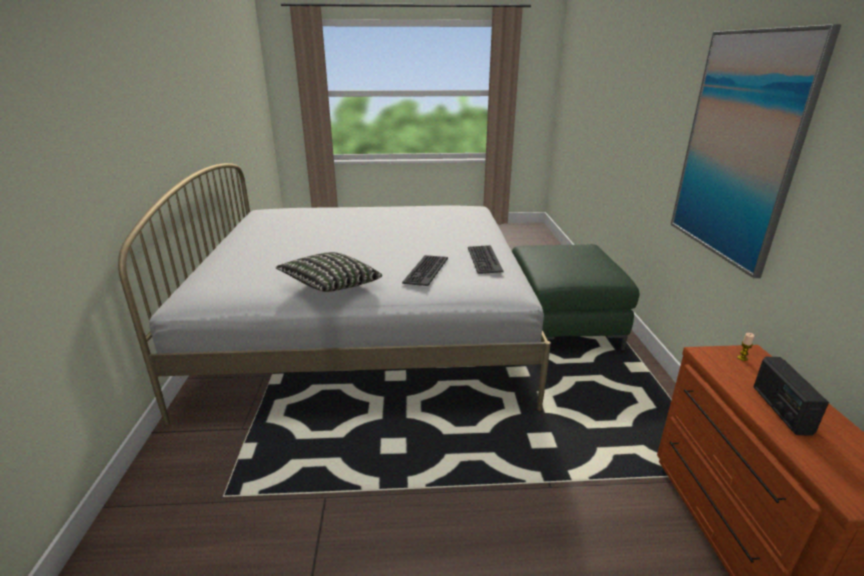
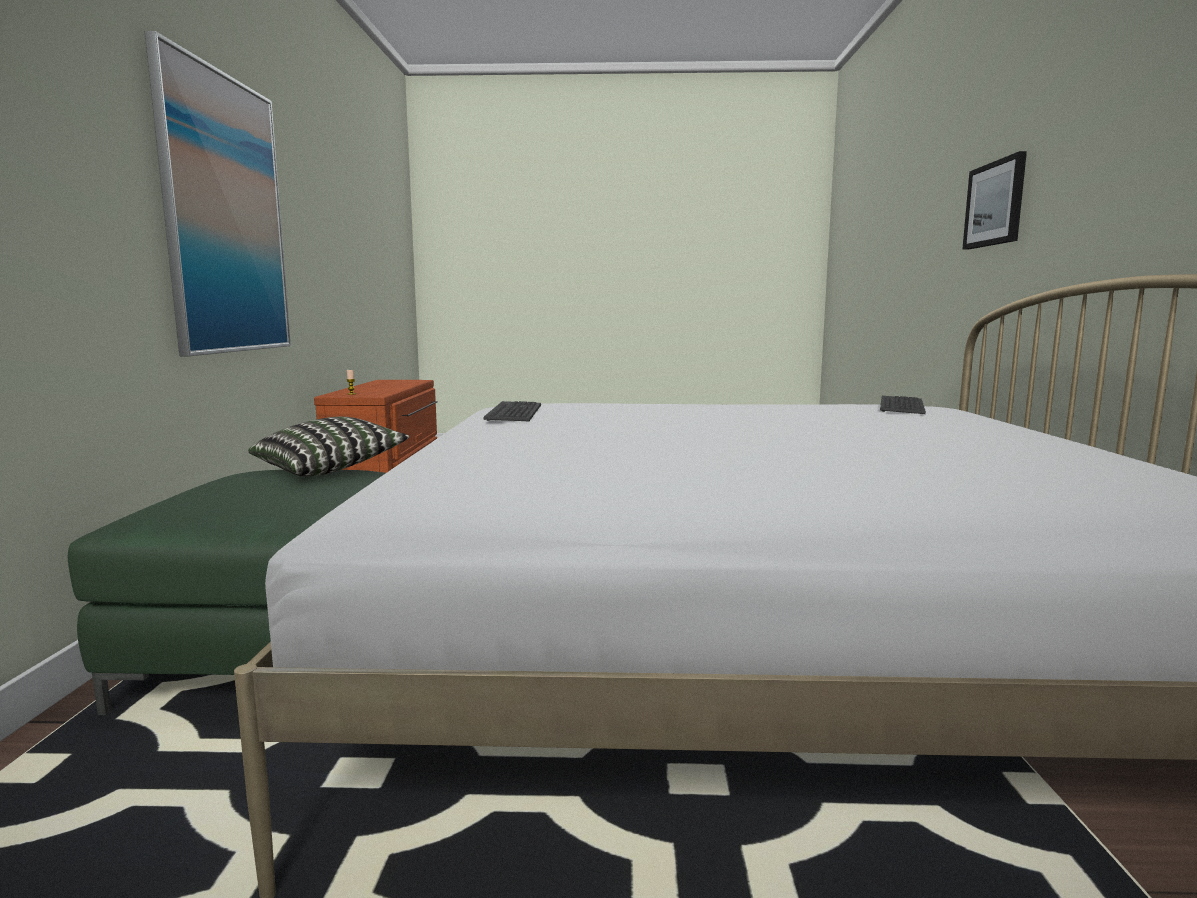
camera: 175 degrees left, 15 degrees down
(72, 150) = (995, 204): none -> picture
(330, 286) = (752, 403): pillow -> pillow (330, 469)
(425, 270) = (618, 407): keyboard -> keyboard (902, 406)
(781, 410) = (386, 387): radio -> none

